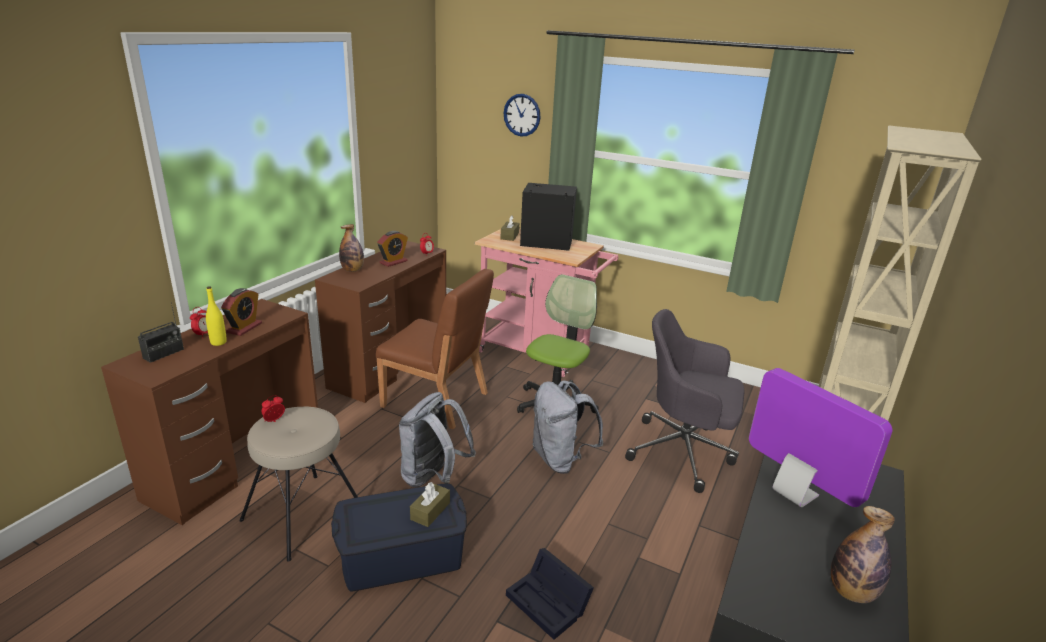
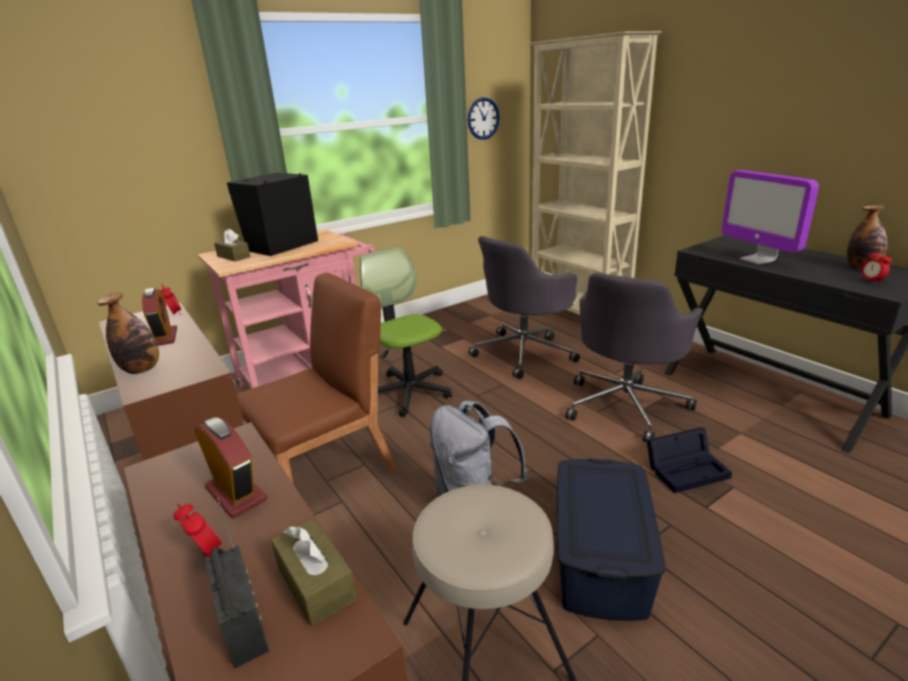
camera: 60 degrees left, 0 degrees up
(218, 342) = (267, 531): yellow bottle -> none
(274, 421) = (453, 546): alarm clock -> alarm clock (871, 281)
(430, 511) = (605, 483): brown tissue box -> brown tissue box (316, 583)
(522, 115) = (151, 105): wall clock -> wall clock (483, 118)
(560, 459) = (497, 412): grey backpack -> none
(637, 543) = (626, 405): none -> grey office chair
(794, 494) = (757, 259): monitor -> monitor turned 105 degrees counterclockwise

